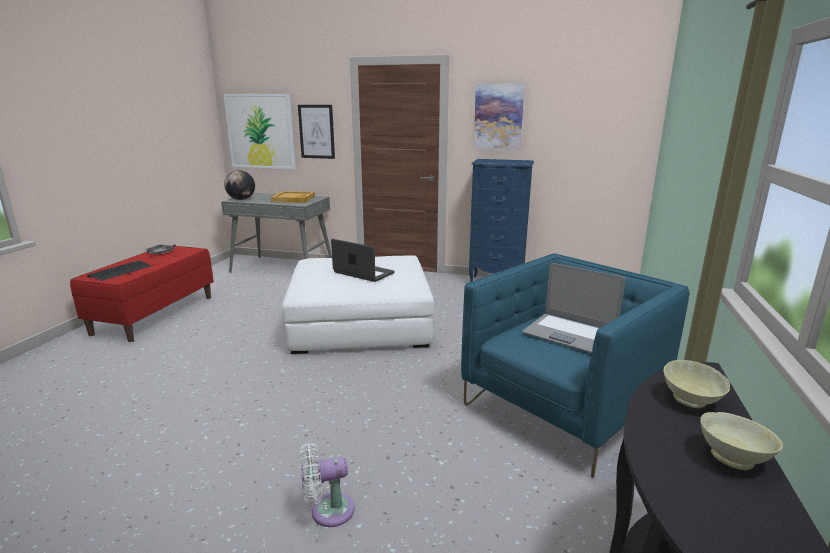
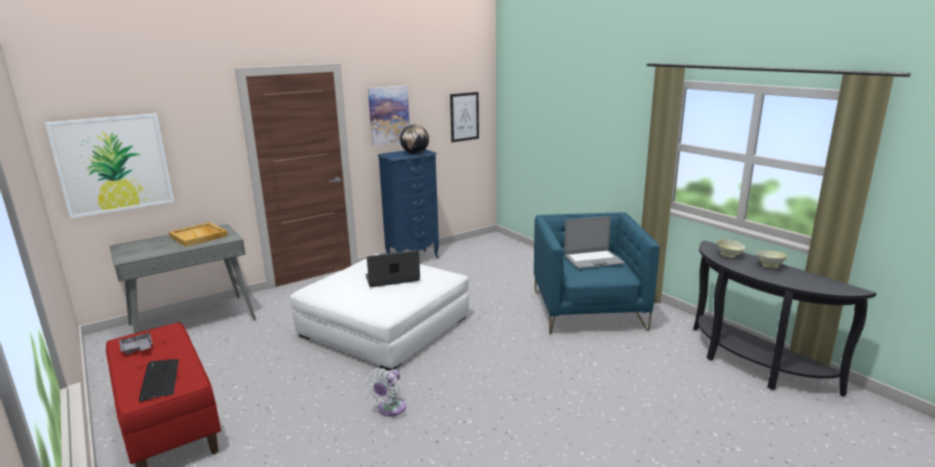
camera: 50 degrees left, 0 degrees up
(241, 199) = (134, 255): globe -> globe (415, 153)
(316, 131) = (199, 153): picture -> picture (464, 117)
(328, 511) = (601, 414): white fan -> white fan (390, 409)

